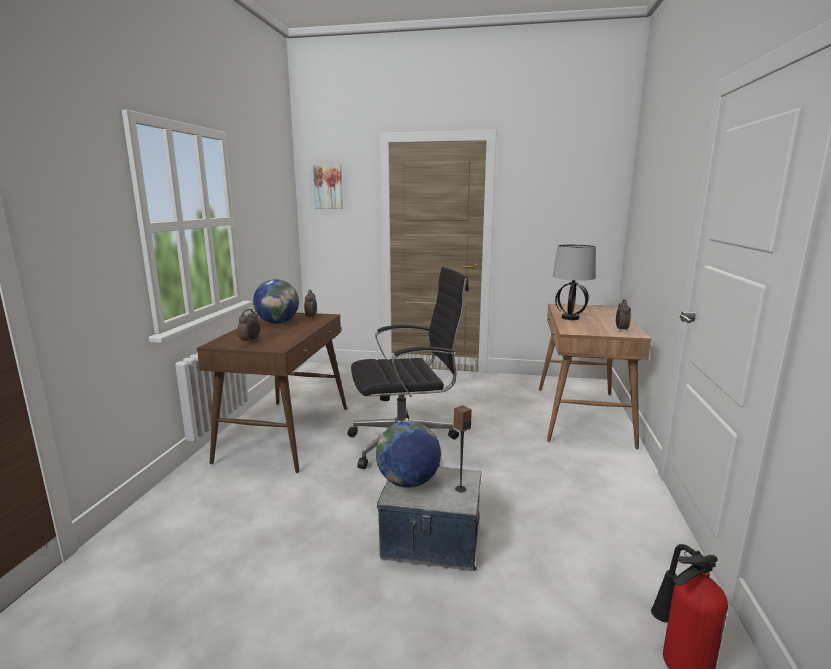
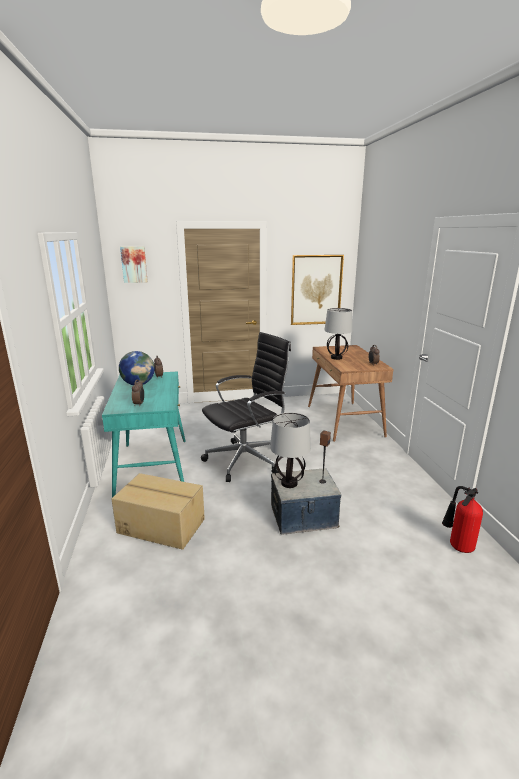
camera: 20 degrees left, 5 degrees up
(238, 507) = (161, 525): none -> cardboard box
(285, 433) = (152, 467): brown desk -> turquoise desk
(408, 482) = (289, 483): globe -> table lamp
(565, 225) = (316, 290): none -> picture

